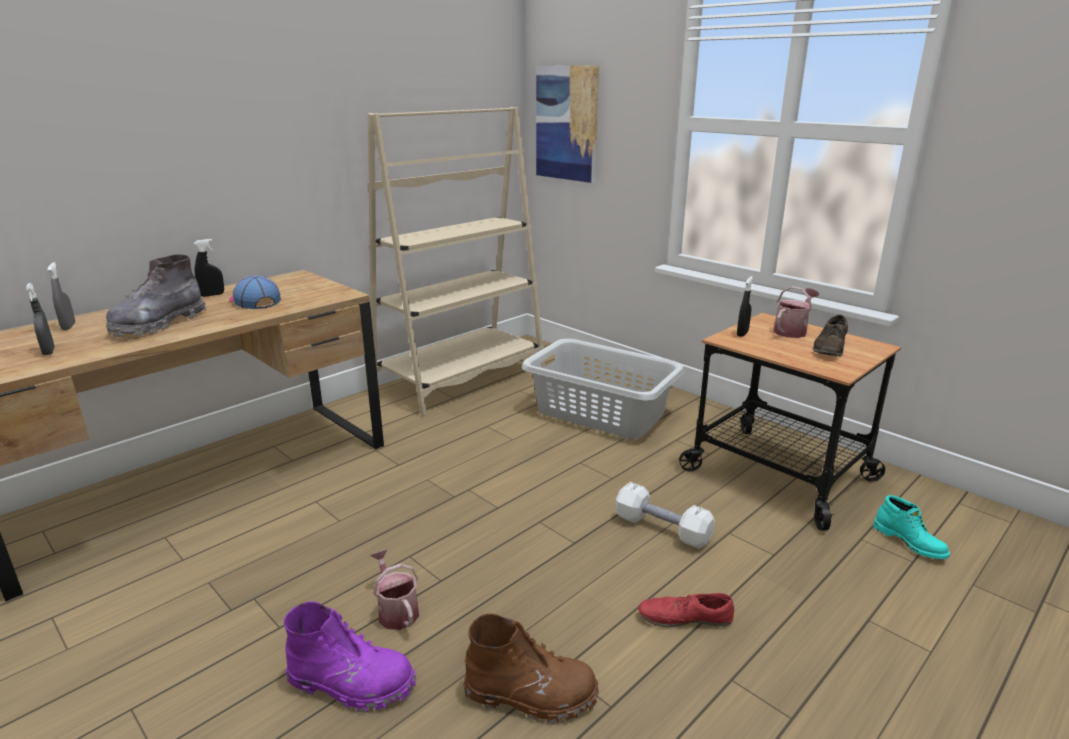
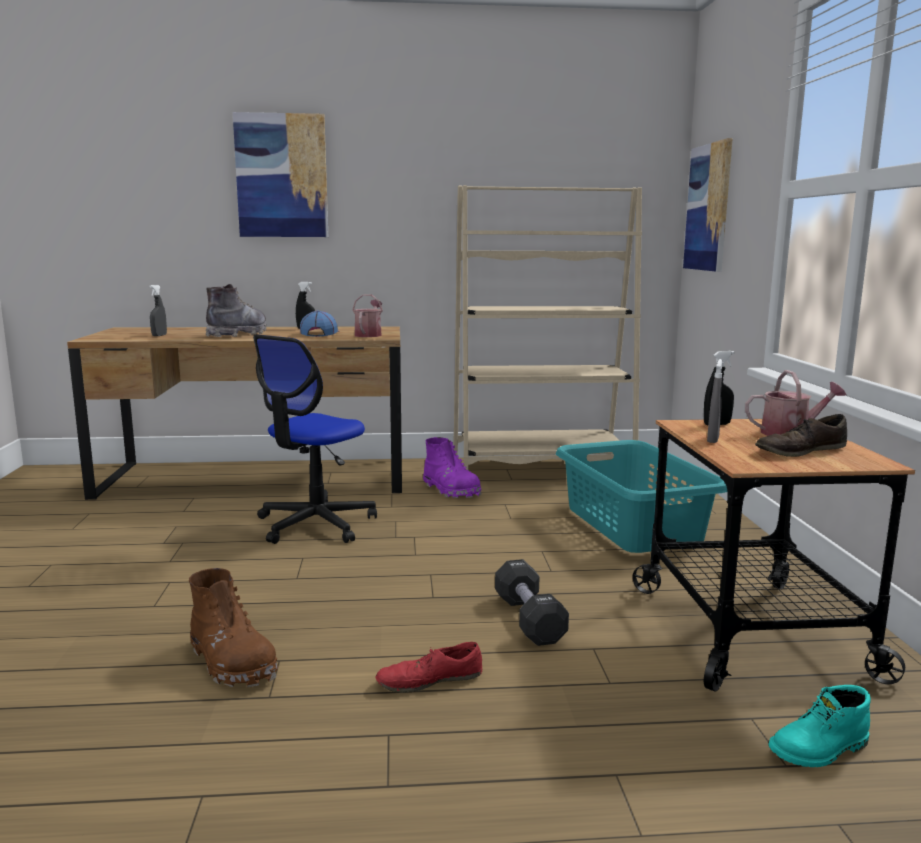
camera: 40 degrees right, 10 degrees down
(68, 326) = (196, 329): grey spray bottle -> grey spray bottle (713, 440)
(135, 105) = (282, 176): none -> picture
(158, 324) = (238, 334): grey boot -> grey boot turned 135 degrees clockwise
(352, 684) = (153, 604): purple boot -> purple boot (451, 490)
(360, 514) = (315, 524): none -> office chair
(396, 610) = (241, 581): watering can -> watering can (369, 335)
(600, 412) = (633, 524): grey laundry basket -> turquoise laundry basket
(662, 529) = (529, 619): white dumbbell -> black dumbbell
(684, 617) = (429, 680): red shoe -> red shoe turned 60 degrees counterclockwise
(910, 542) = (820, 750): turquoise boot -> turquoise boot turned 60 degrees clockwise

